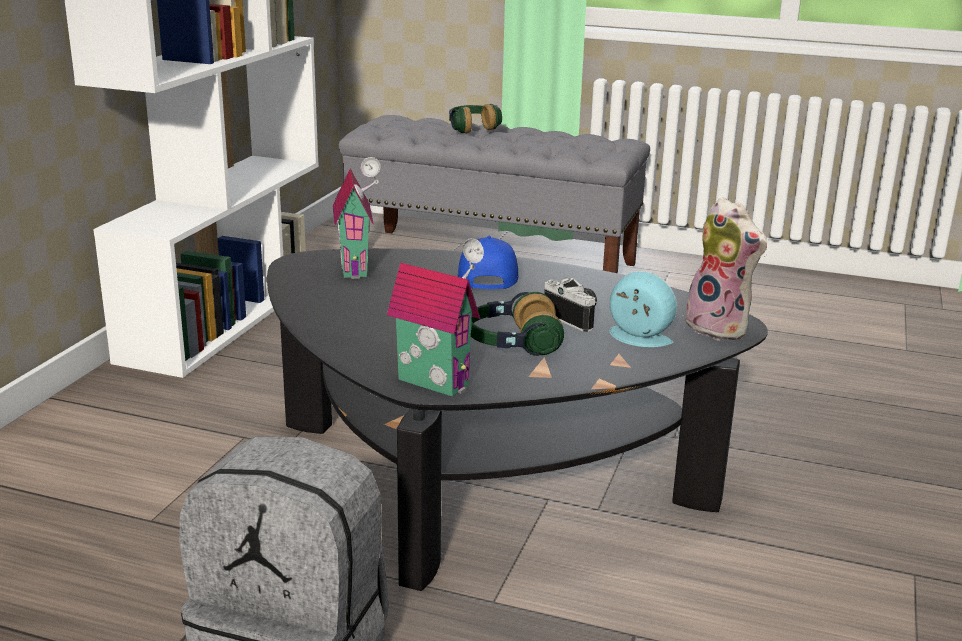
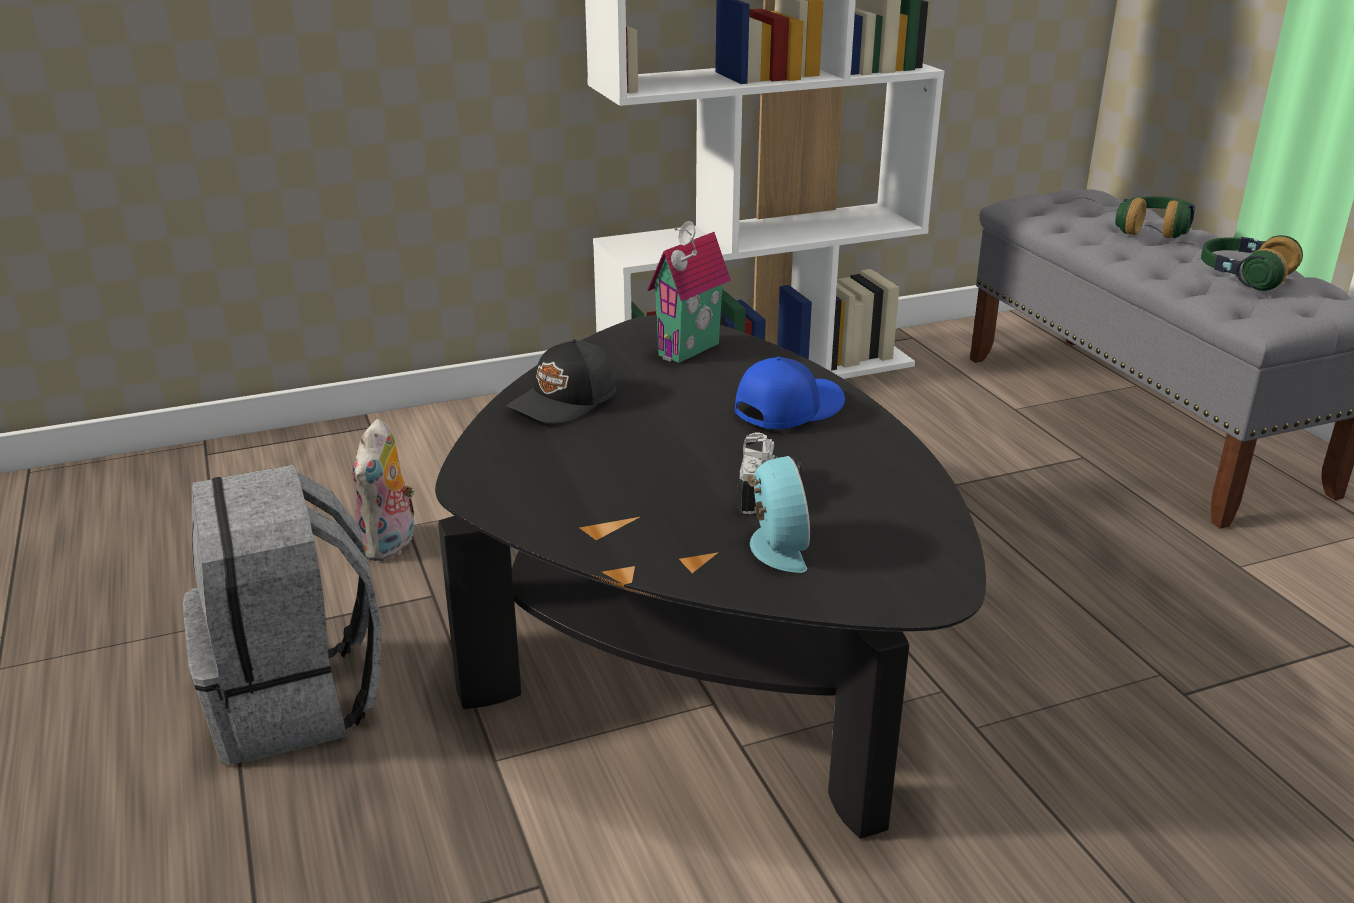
camera: 50 degrees right, 5 degrees up
(353, 323) = (565, 402): none -> black cap
(436, 381) = (499, 488): toy house -> none
(512, 344) = (640, 489): headphones -> headphones (1243, 278)
(721, 328) = (900, 587): plush toy -> plush toy (391, 546)

